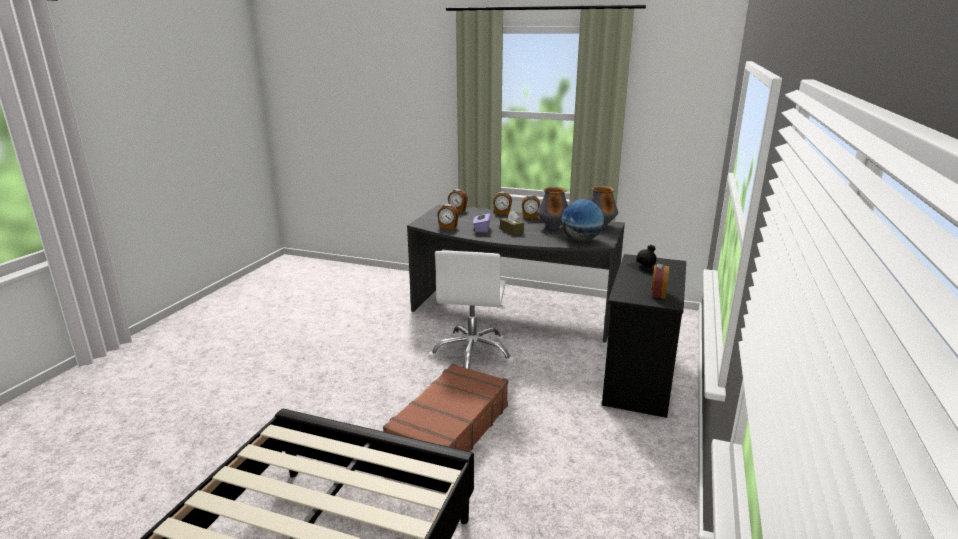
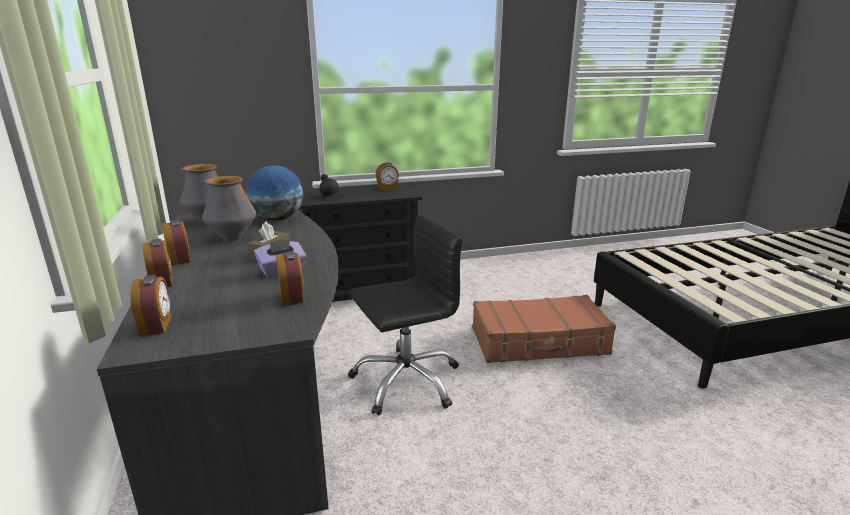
camera: 125 degrees left, 0 degrees up
(472, 354) = (406, 381): white office chair -> black office chair

